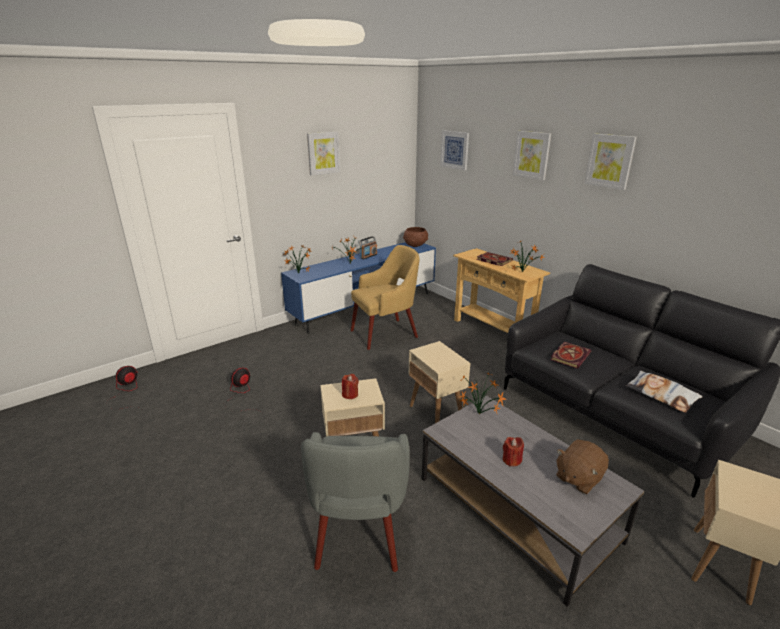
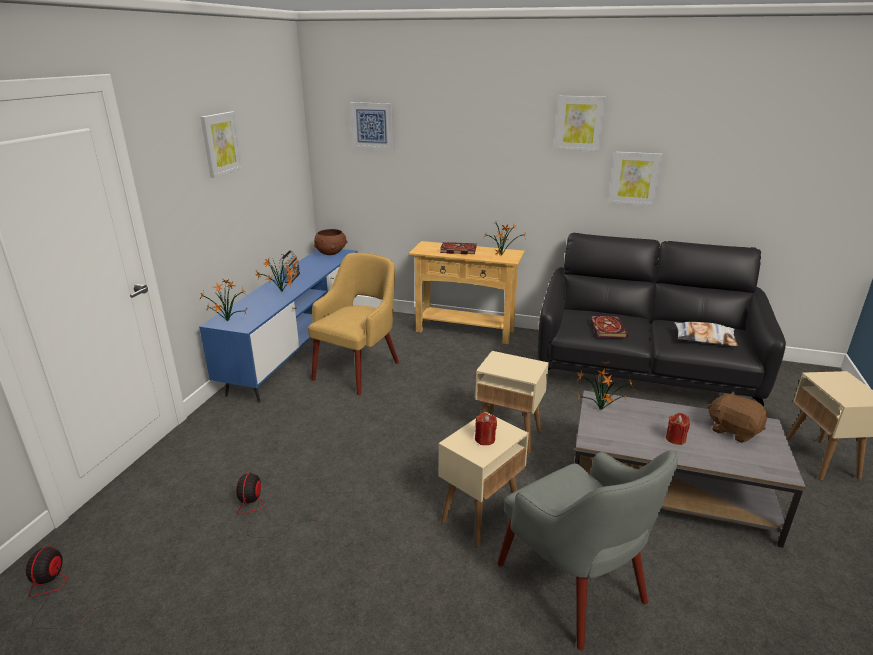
camera: 35 degrees left, 0 degrees up
(532, 155) = (484, 123): picture -> picture (635, 178)
(578, 478) = (733, 430): brown plush toy -> brown plush toy turned 120 degrees clockwise

